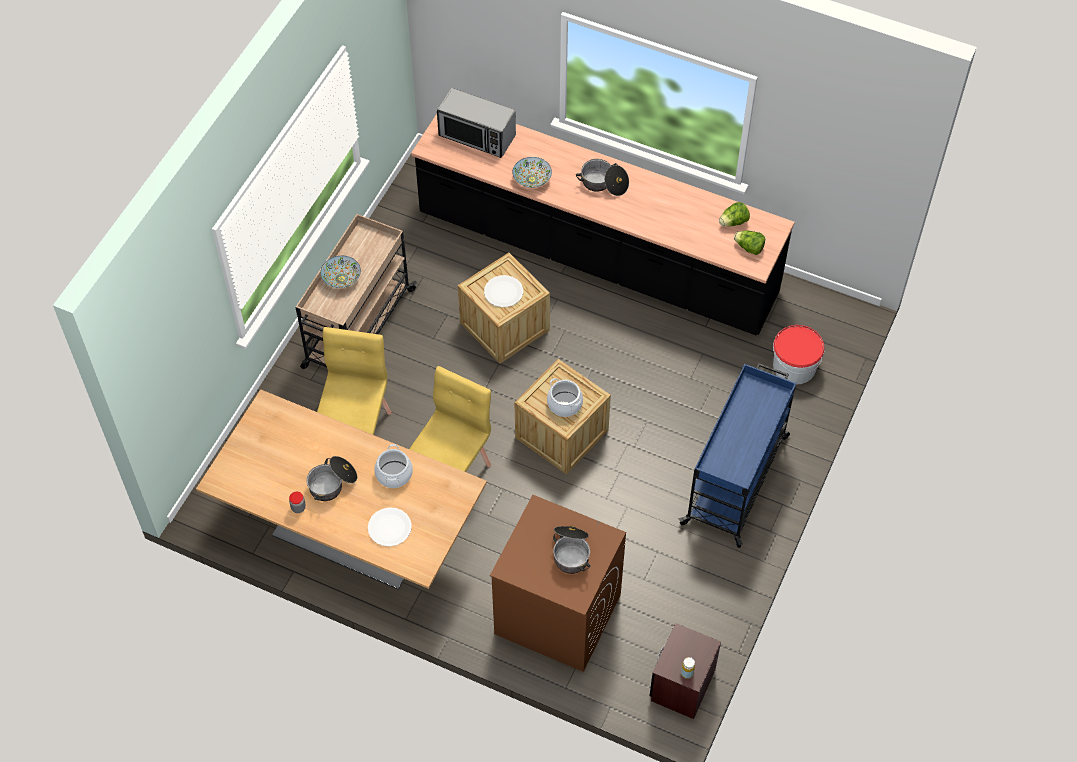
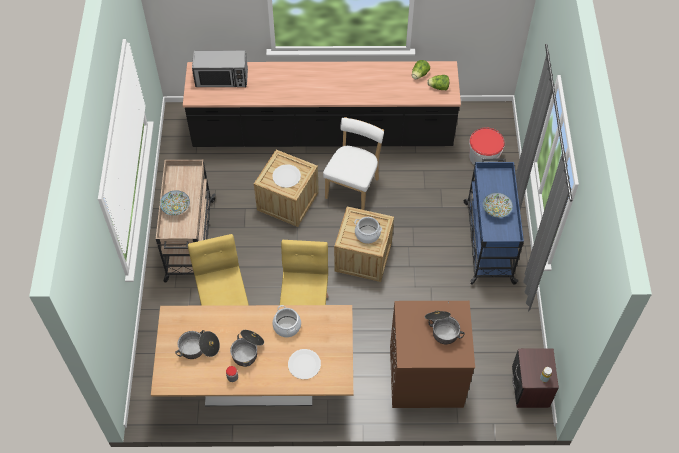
camera: 25 degrees left, 0 degrees up
(532, 179) = (274, 94): bowl -> bowl (496, 210)
(599, 340) = (353, 186): none -> white chair
(603, 184) = (323, 80): cooking pot -> cooking pot (199, 348)

